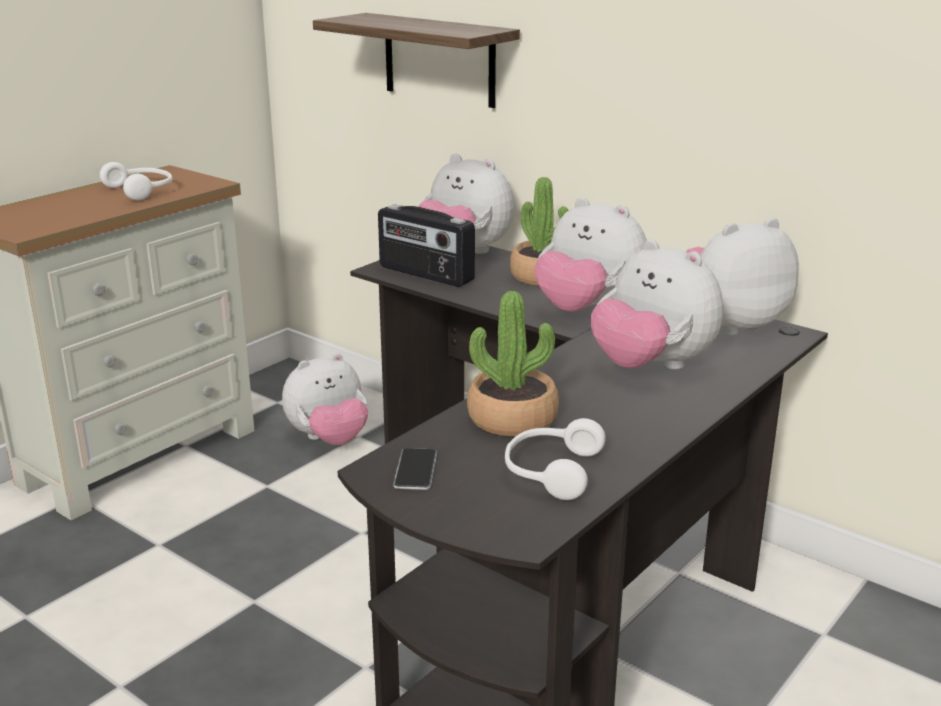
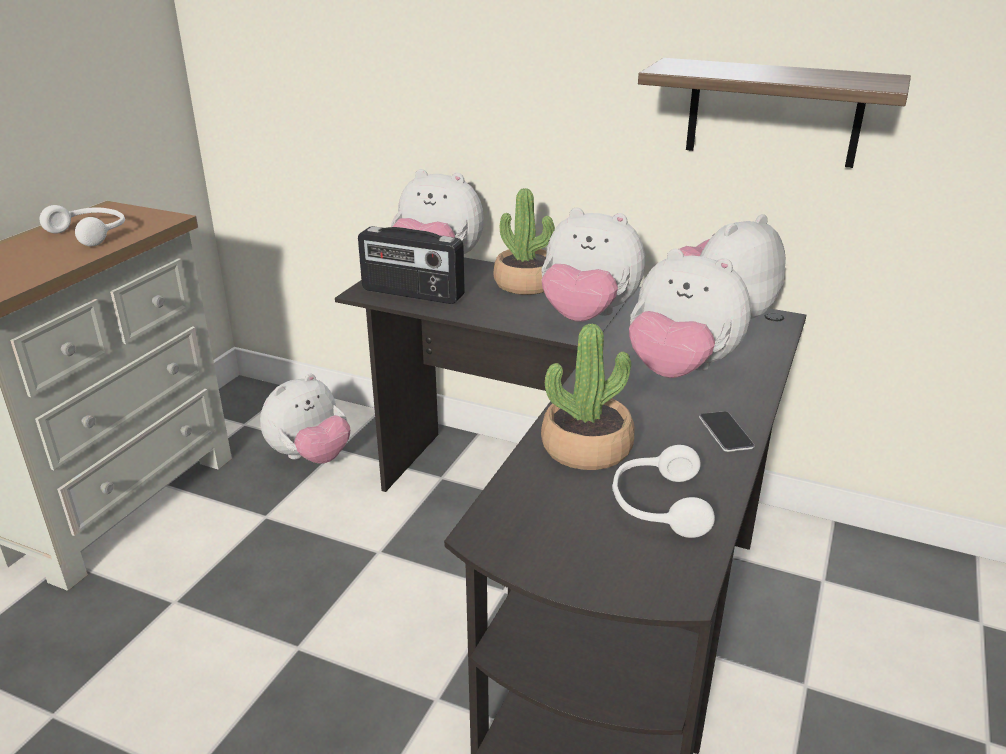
camera: 15 degrees left, 5 degrees up
(415, 470) = (525, 526): phone -> phone (725, 432)
(439, 60) = (390, 74): shelf -> shelf (773, 113)

